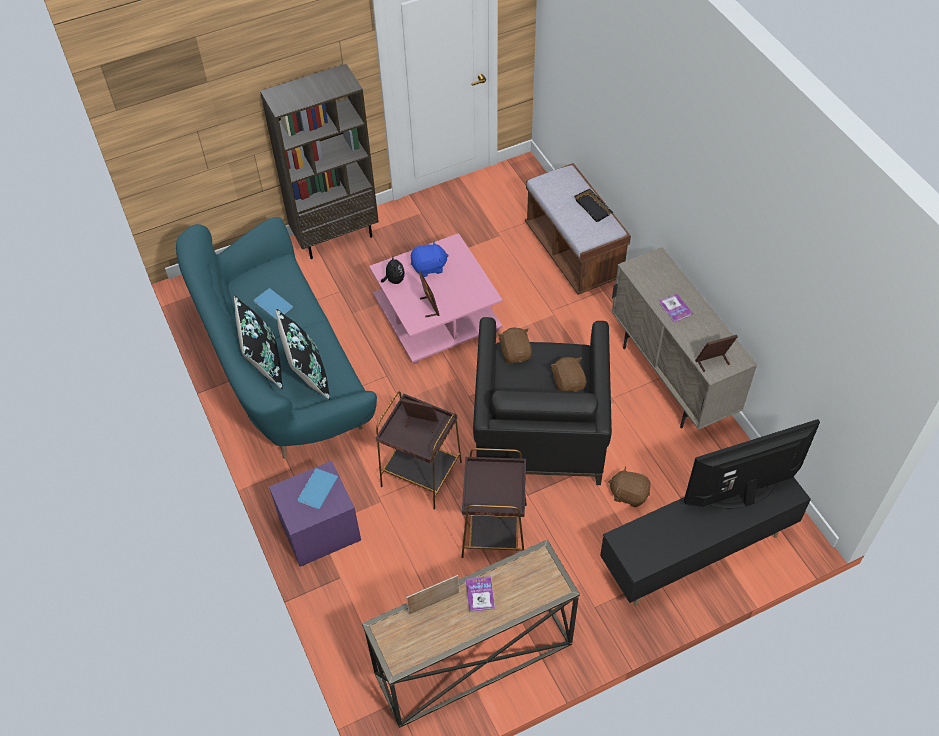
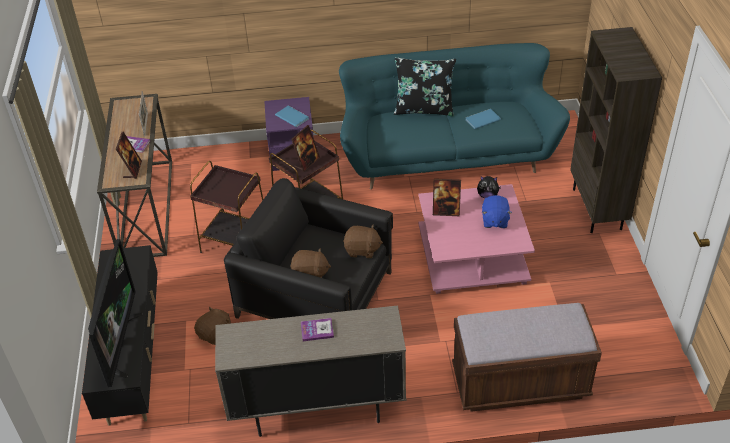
camera: 110 degrees right, 10 degrees down
(307, 375) = (399, 127): black pillow -> none
(594, 208) = (515, 343): black tray -> none
(712, 362) = (238, 336): picture frame -> picture frame (132, 170)

